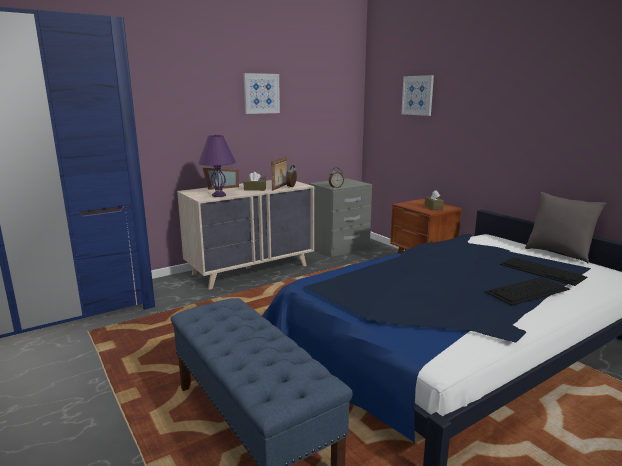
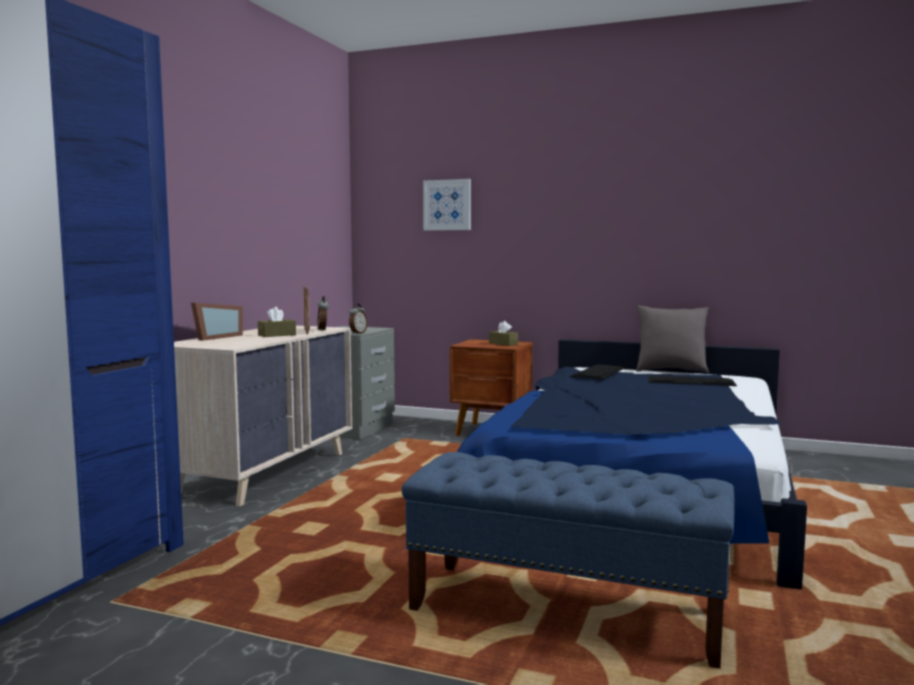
camera: 35 degrees left, 10 degrees down
(219, 195) = (244, 343): purple table lamp -> none
(261, 93) = (248, 192): picture -> none
(527, 291) = (714, 394): keyboard -> keyboard (598, 372)

